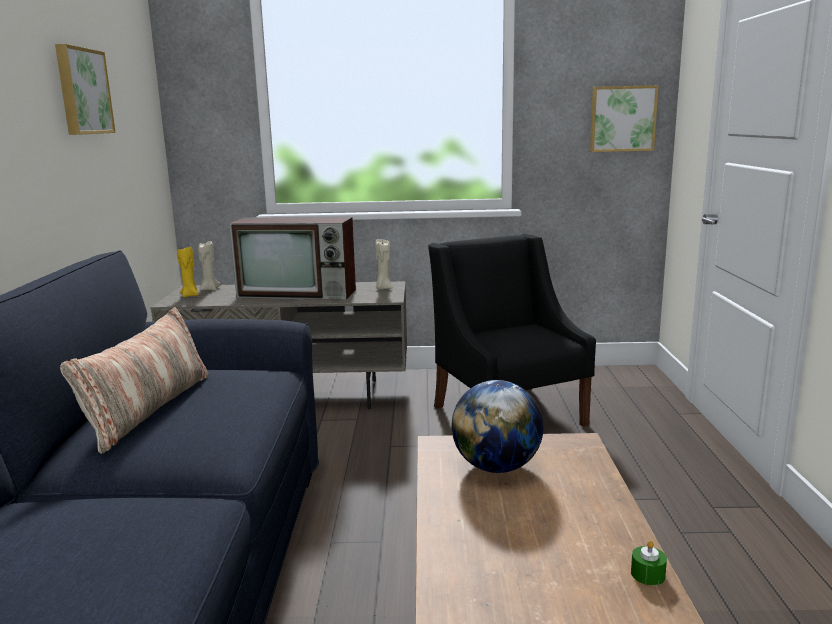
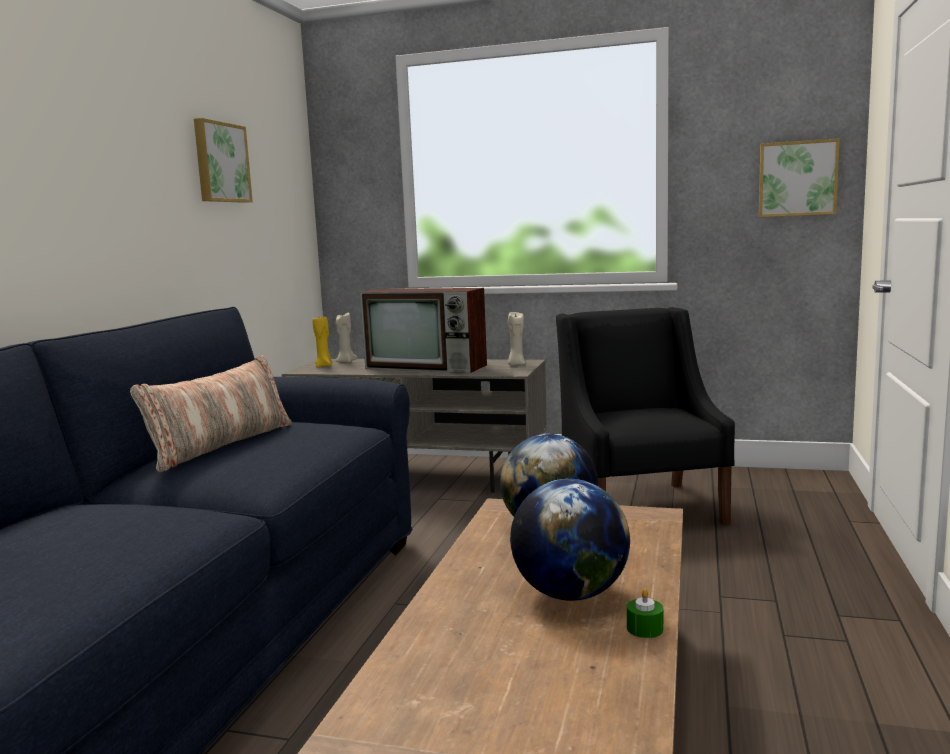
camera: 15 degrees right, 5 degrees down
(560, 542) = (570, 594): none -> globe

